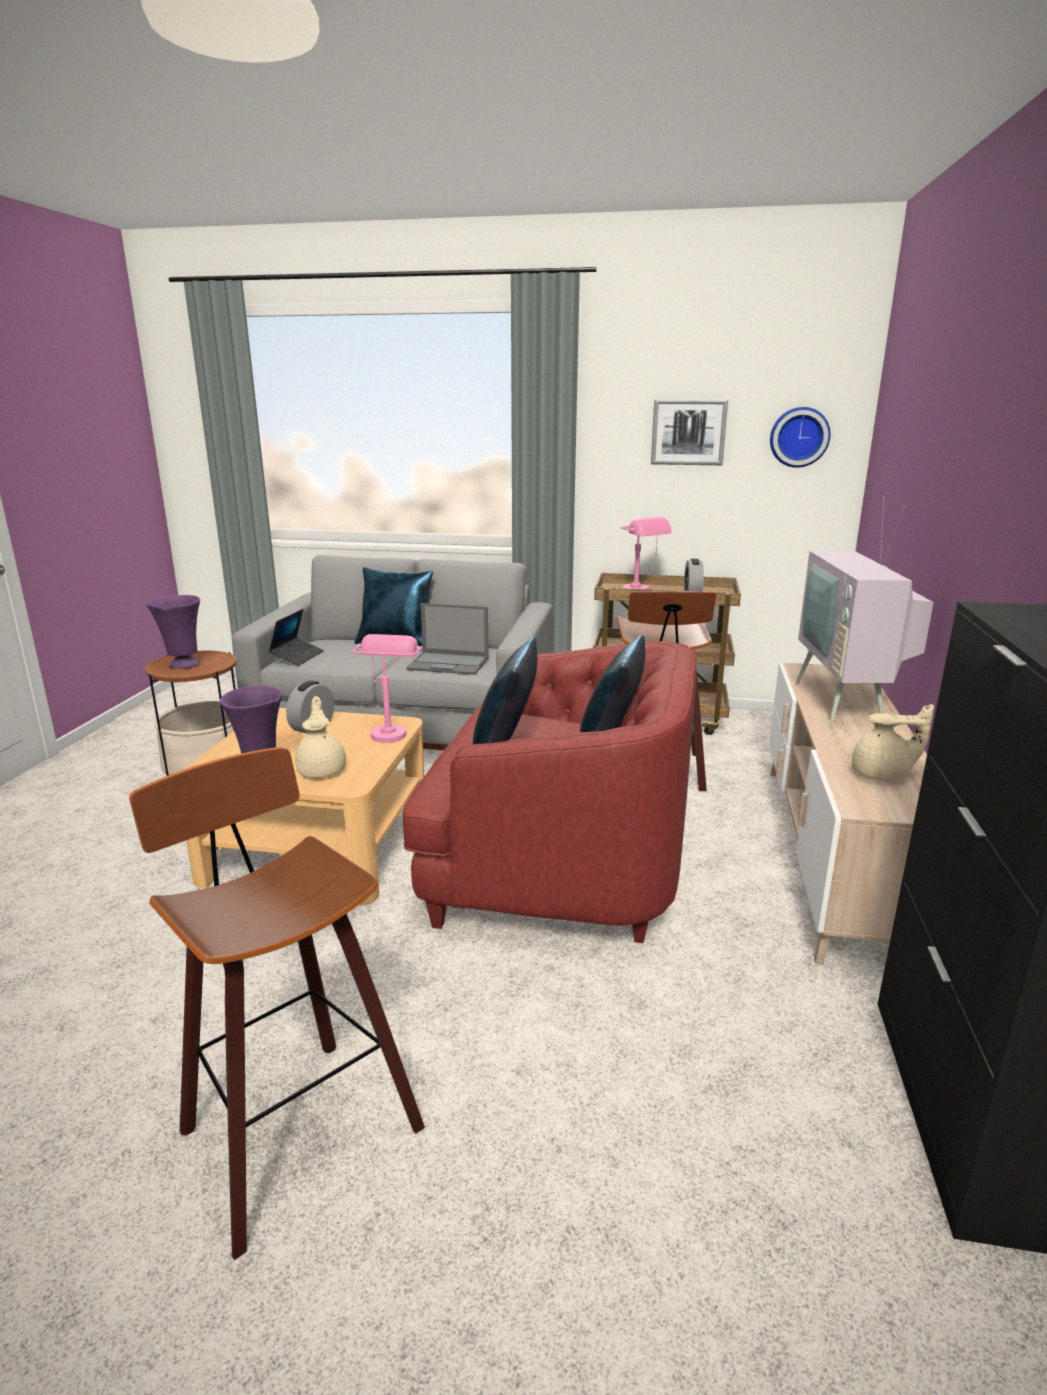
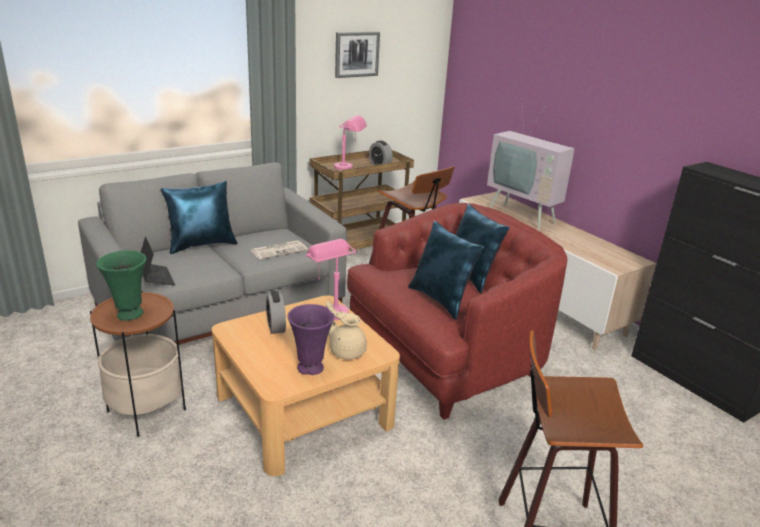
camera: 45 degrees left, 5 degrees up
(183, 665) = (129, 315): purple vase -> green vase
(449, 664) = (279, 250): laptop -> newspaper
(799, 437) = (415, 54): wall clock -> none
(883, 774) = (596, 249): beige teapot -> none

